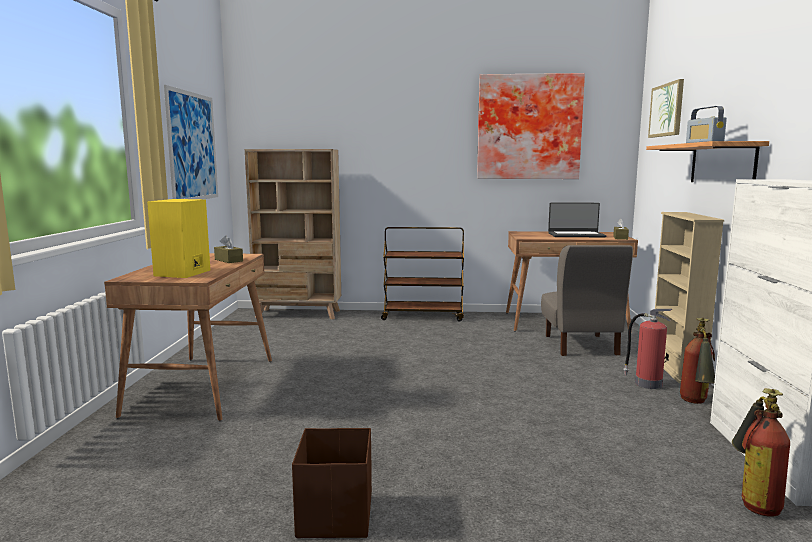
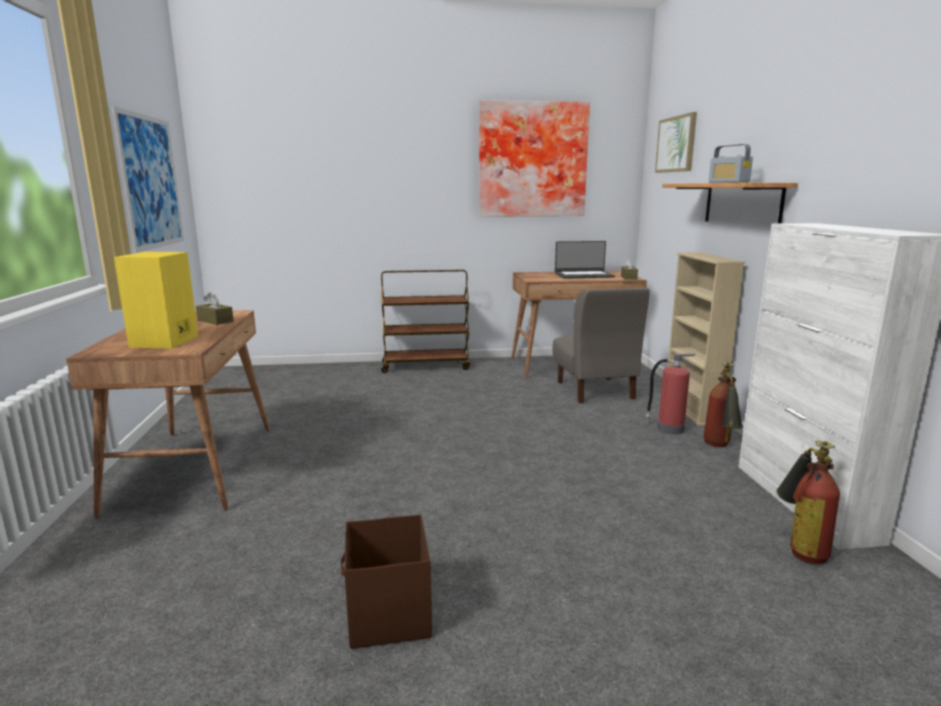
camera: 10 degrees left, 5 degrees up
(298, 314) = (287, 370): beige bookcase -> none

